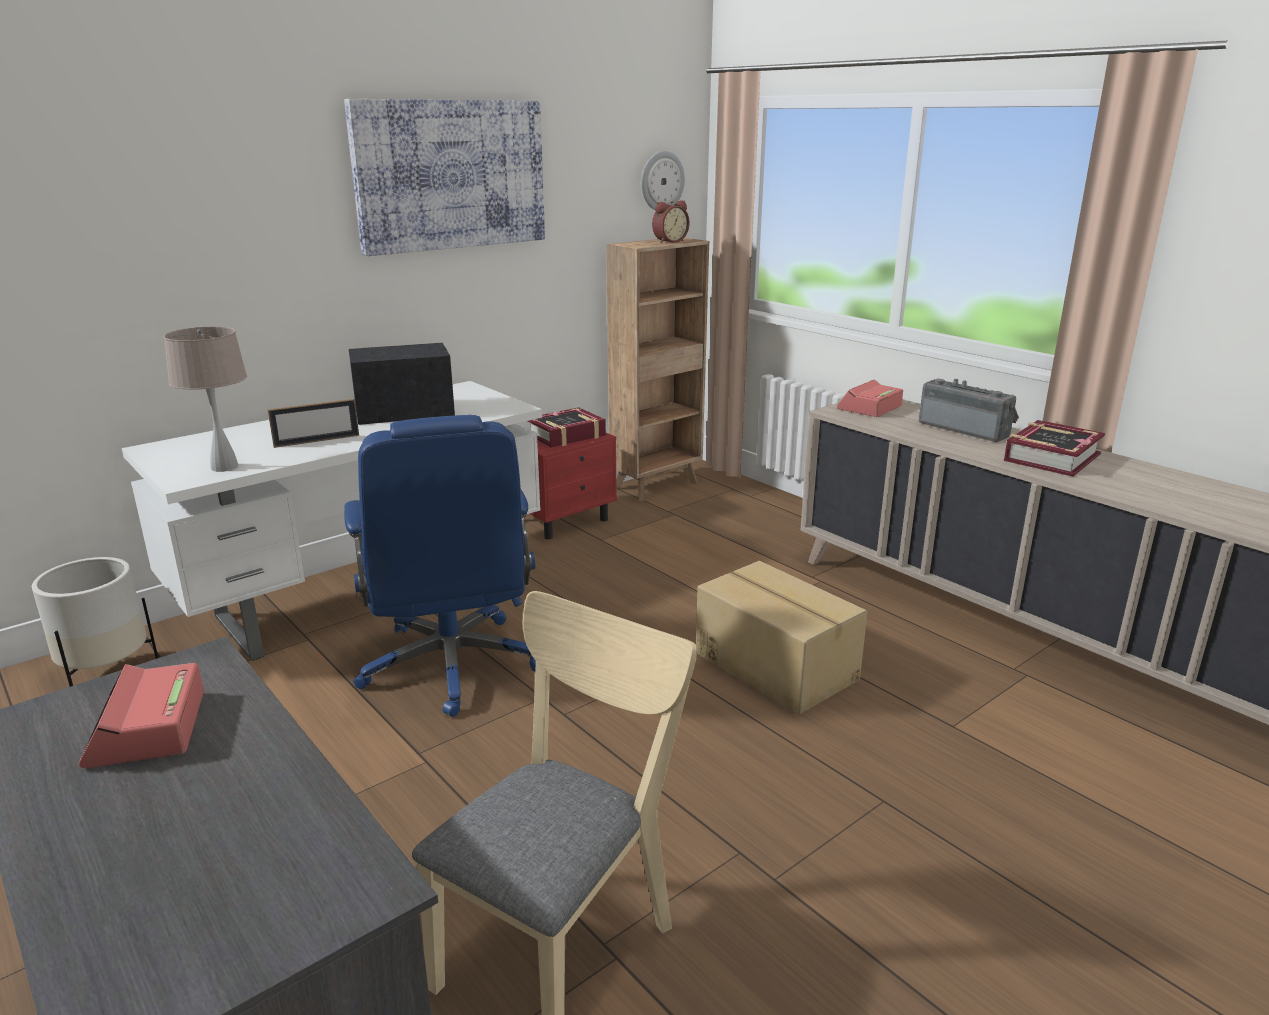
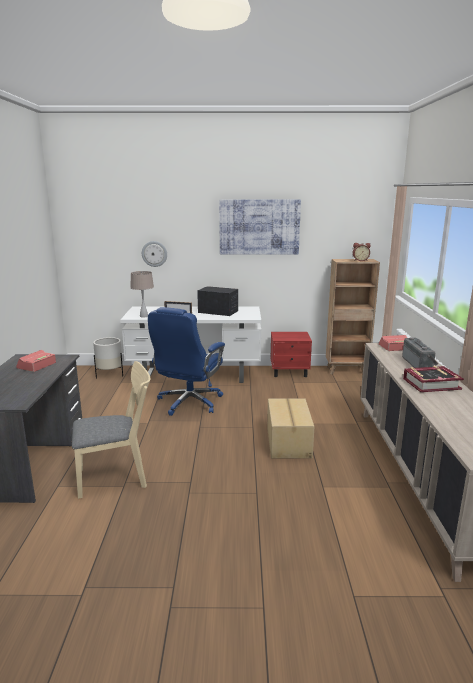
camera: 40 degrees right, 5 degrees down
(566, 435) = (294, 336): book -> none
(661, 181) = (367, 233): wall clock -> wall clock (154, 253)

